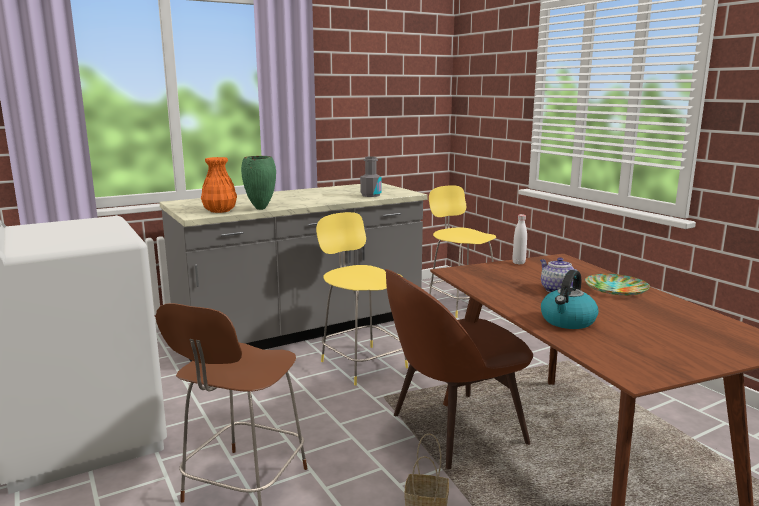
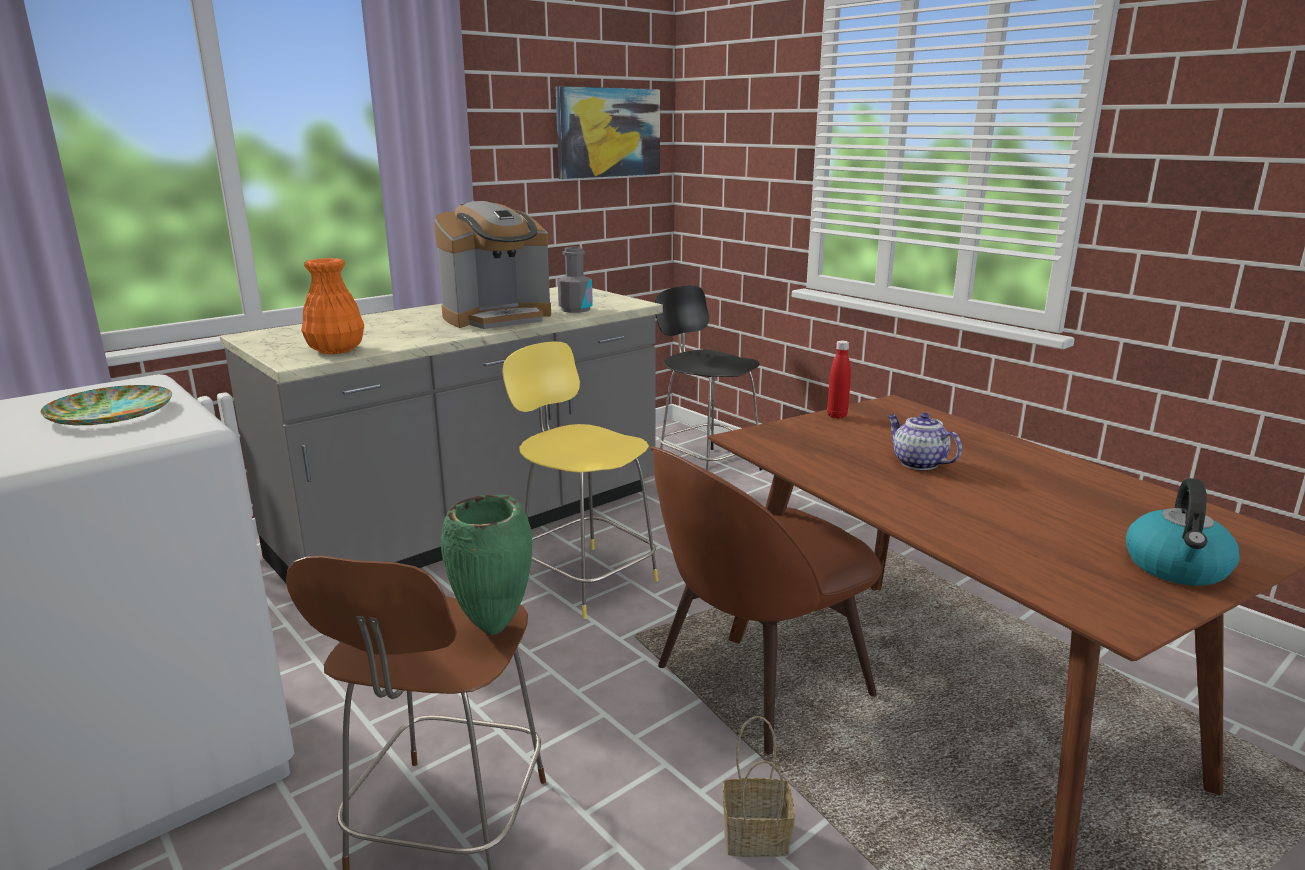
camera: 10 degrees left, 5 degrees up
(261, 209) = (406, 343): green vase -> green vase (494, 629)
(321, 198) = (497, 318): none -> coffee machine
(406, 88) = (608, 132): none -> picture
(460, 304) = (707, 466): yellow stool -> black stool
(518, 263) = (837, 416): white bottle -> red bottle
(568, 321) = (964, 521): kettle -> kettle (1177, 568)
(615, 288) = (1000, 454): plate -> plate (110, 413)

